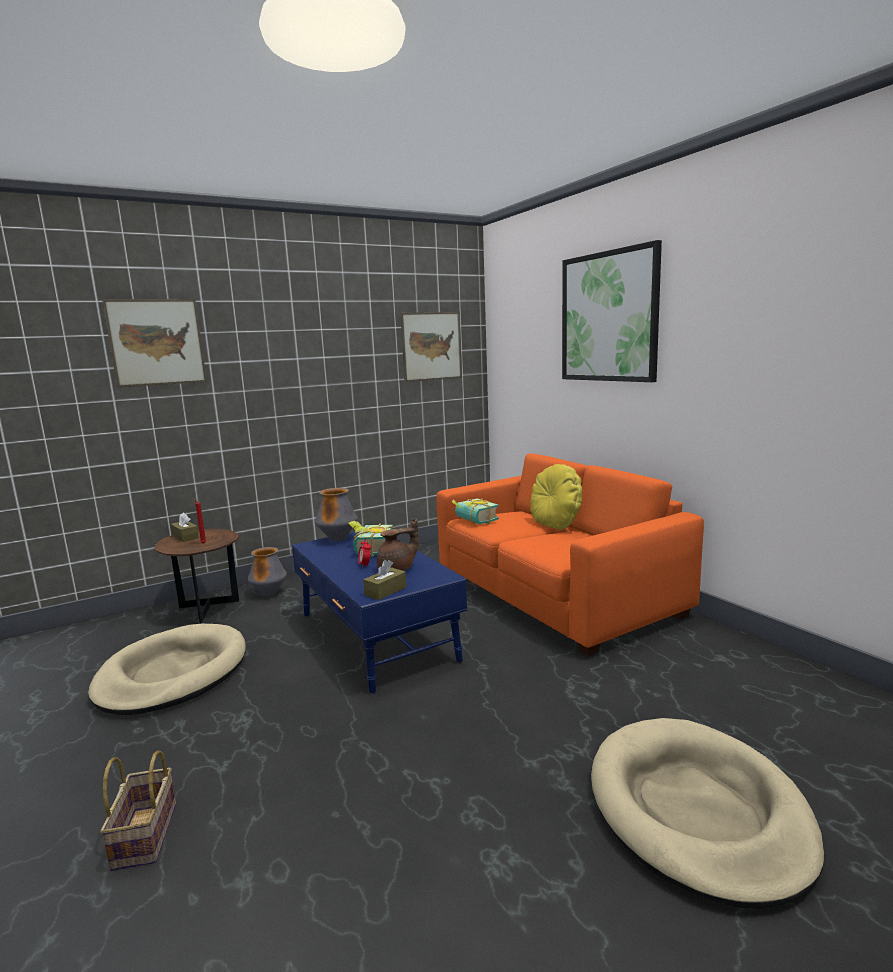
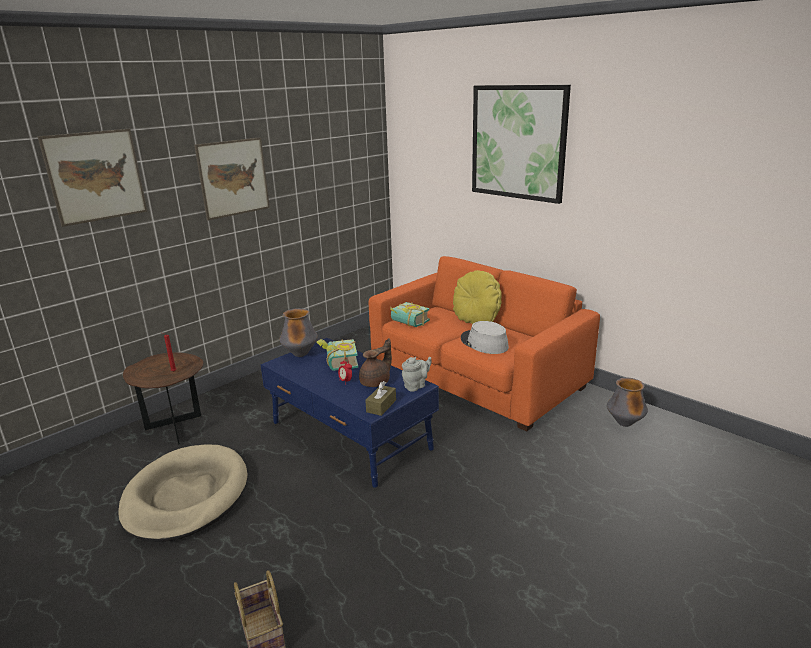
camera: 15 degrees left, 10 degrees up
(185, 537) = (148, 365): brown tissue box -> none
(269, 593) = (225, 404): vase -> vase (624, 423)
(431, 346) = (343, 155): picture -> picture (233, 178)
(439, 576) = (416, 386): none -> grey teapot
(549, 543) = (484, 343): none -> grey hat
(697, 811) = (641, 538): beige dog bed -> none

